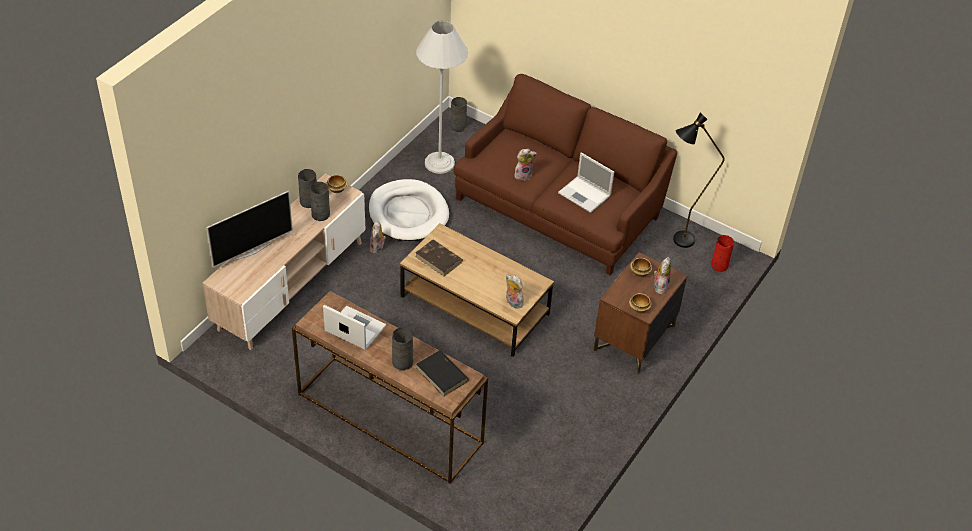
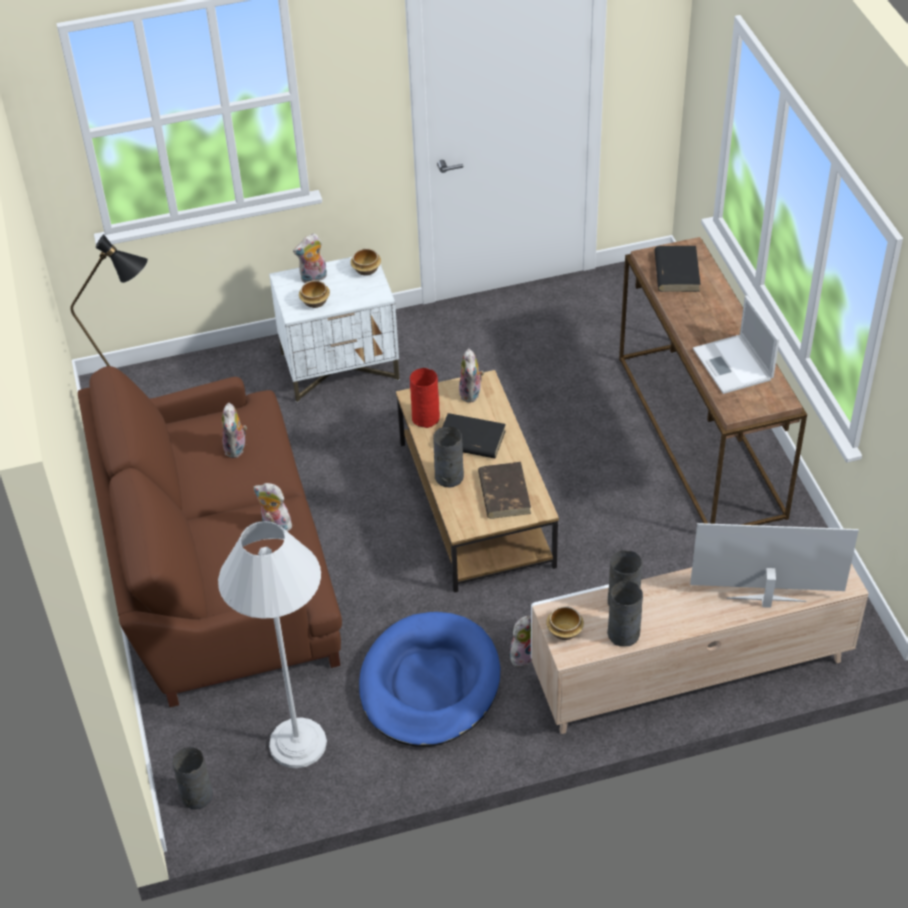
camera: 135 degrees left, 0 degrees up
(402, 362) = (708, 304): grey vase -> grey vase (448, 477)
(408, 213) = (429, 684): white dog bed -> blue dog bed
(485, 277) = (470, 439): none -> black book
(585, 195) = (237, 448): laptop -> plush toy
(634, 338) = (340, 366): brown nightstand -> white nightstand
(718, 265) = (142, 385): red vase -> red vase (426, 418)

